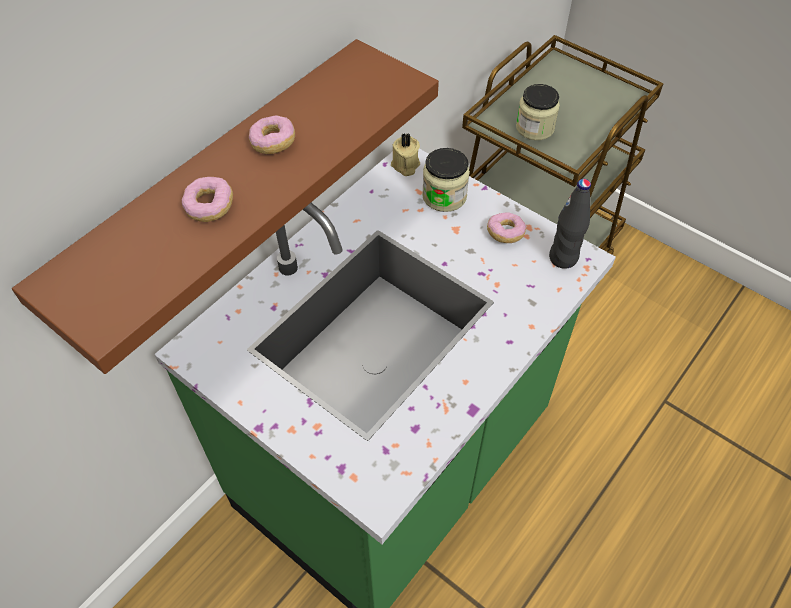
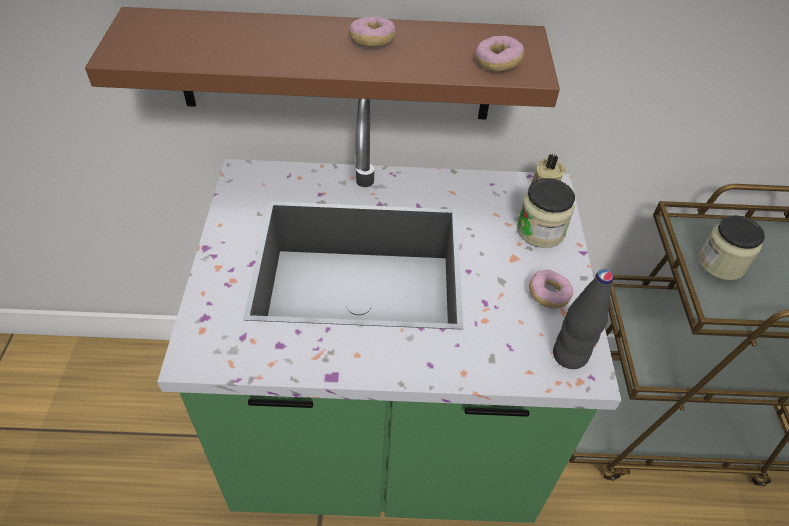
camera: 50 degrees right, 5 degrees down
(210, 207) = (273, 44): donut -> donut (497, 63)

